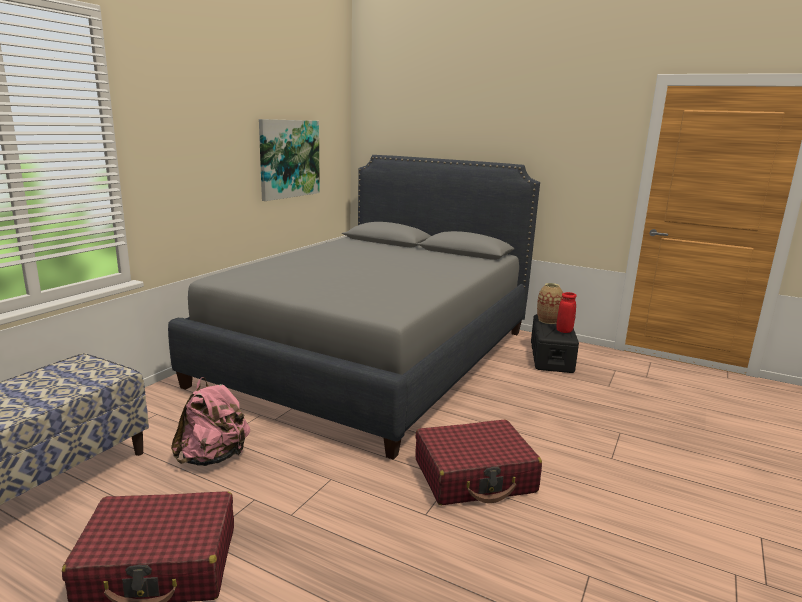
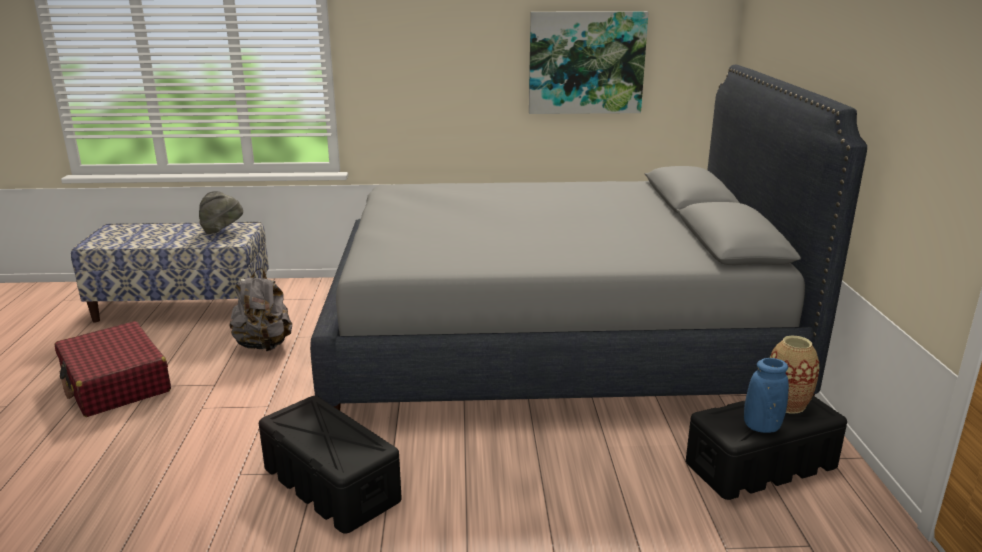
camera: 60 degrees right, 5 degrees up
(70, 372) = (222, 231): none -> grey hat
(213, 457) = (264, 345): pink backpack -> grey backpack
(474, 476) = (332, 485): red suitcase -> black storage box
(564, 331) = (762, 427): red vase -> blue vase

